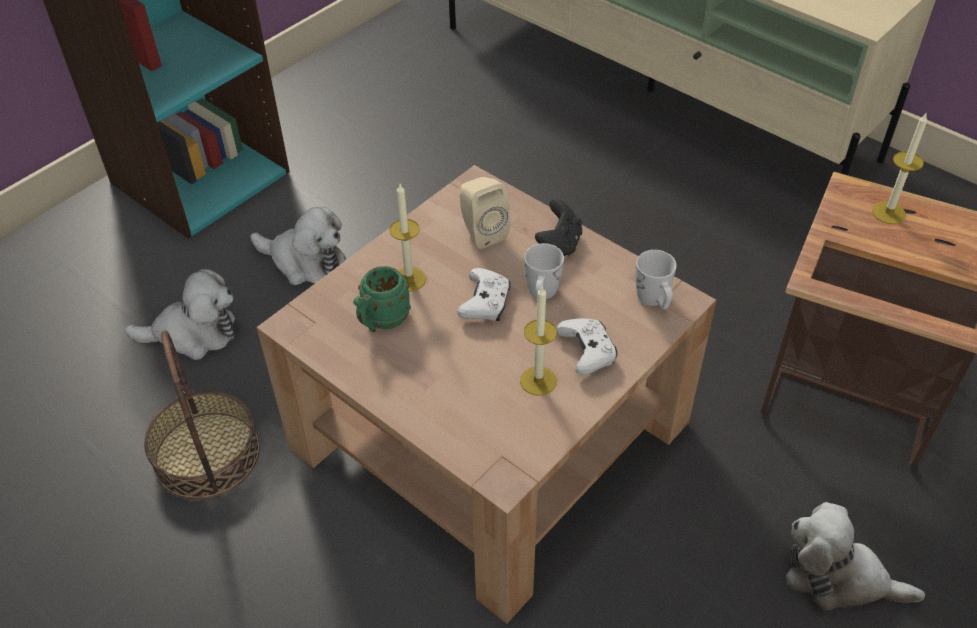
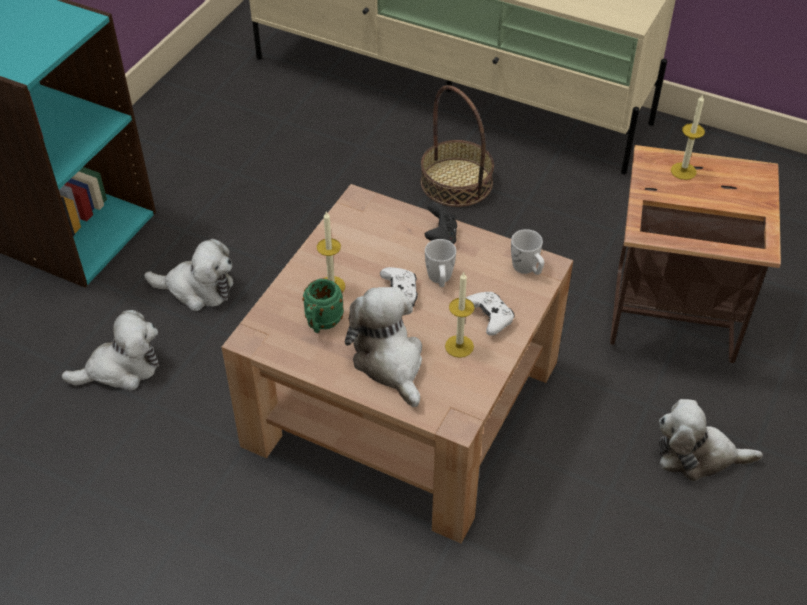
camera: 15 degrees left, 0 degrees up
(207, 454) = (172, 466): basket -> basket (456, 182)
(446, 383) = (389, 362): none -> plush toy
(481, 232) = (376, 238): beige speaker -> none

